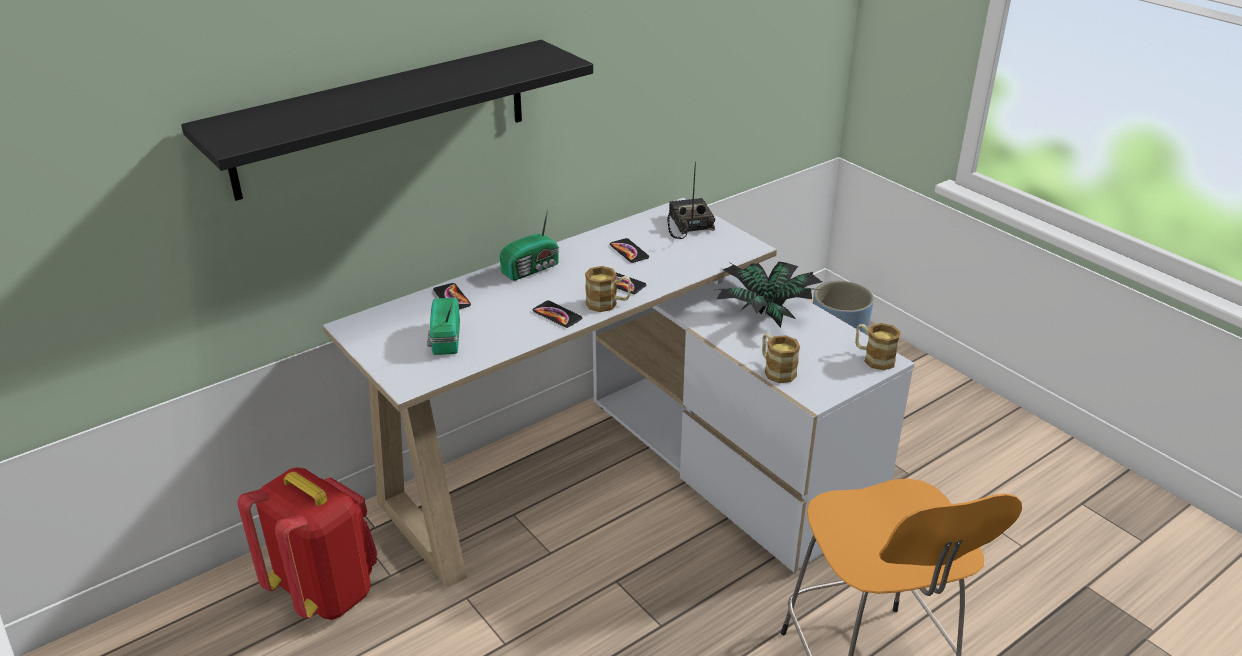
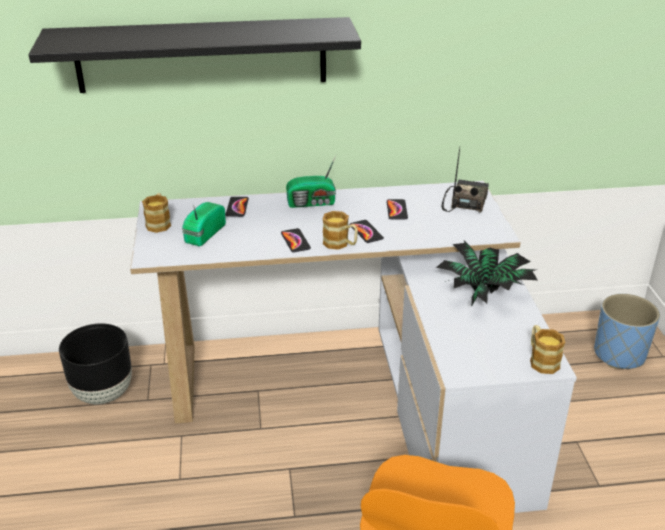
camera: 30 degrees right, 0 degrees up
(326, 591) = (102, 393): red backpack -> black planter
(776, 370) = (445, 340): mug -> mug (159, 223)

